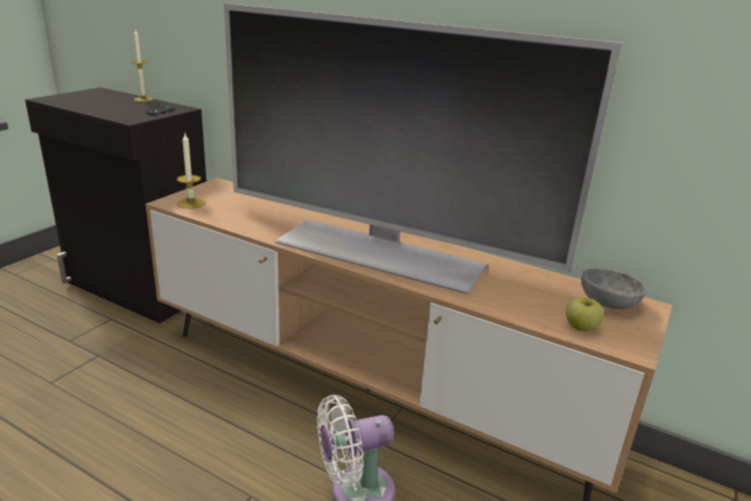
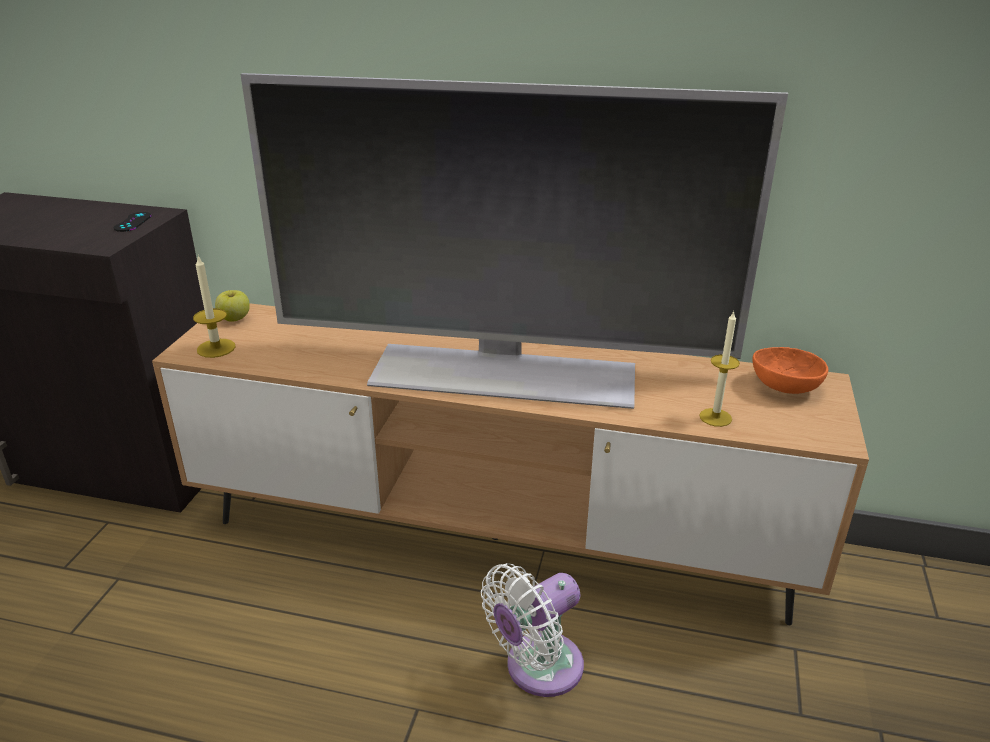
camera: 15 degrees left, 5 degrees up
(143, 99) = (90, 206): candle -> candle (715, 417)
(581, 327) = (773, 425): apple -> apple (235, 319)
(607, 302) = (784, 385): grey bowl -> orange bowl

